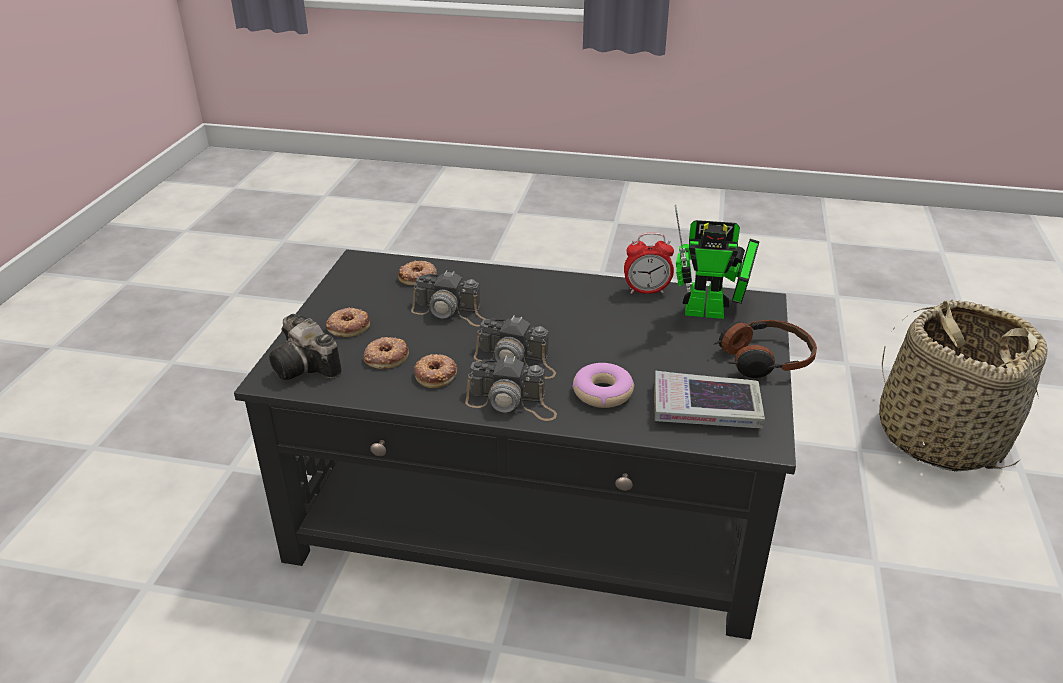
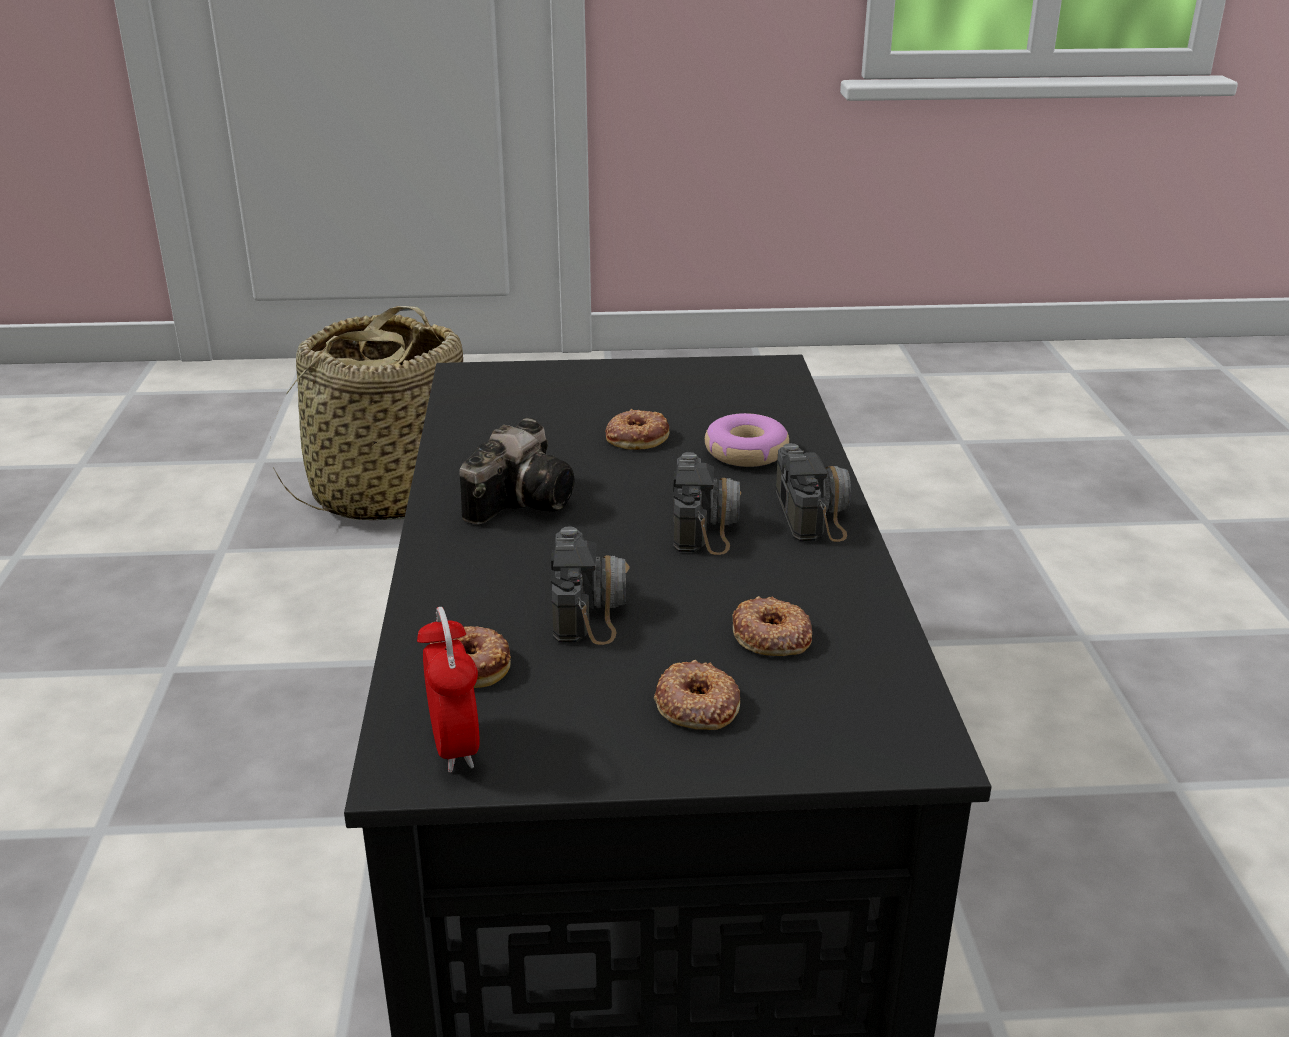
camera: 105 degrees left, 5 degrees down
(307, 367) = (857, 715): camera -> camera (523, 499)
(436, 374) = (789, 578): donut -> donut (636, 437)
(646, 291) = (459, 445): alarm clock -> alarm clock (454, 746)
(706, 409) = (736, 394): book -> none
(711, 312) = (508, 401): toy robot -> none
(763, 359) = (610, 370): headphones -> none

